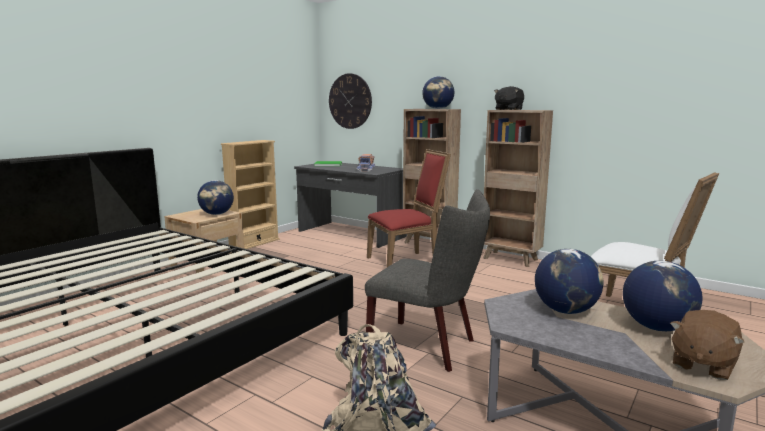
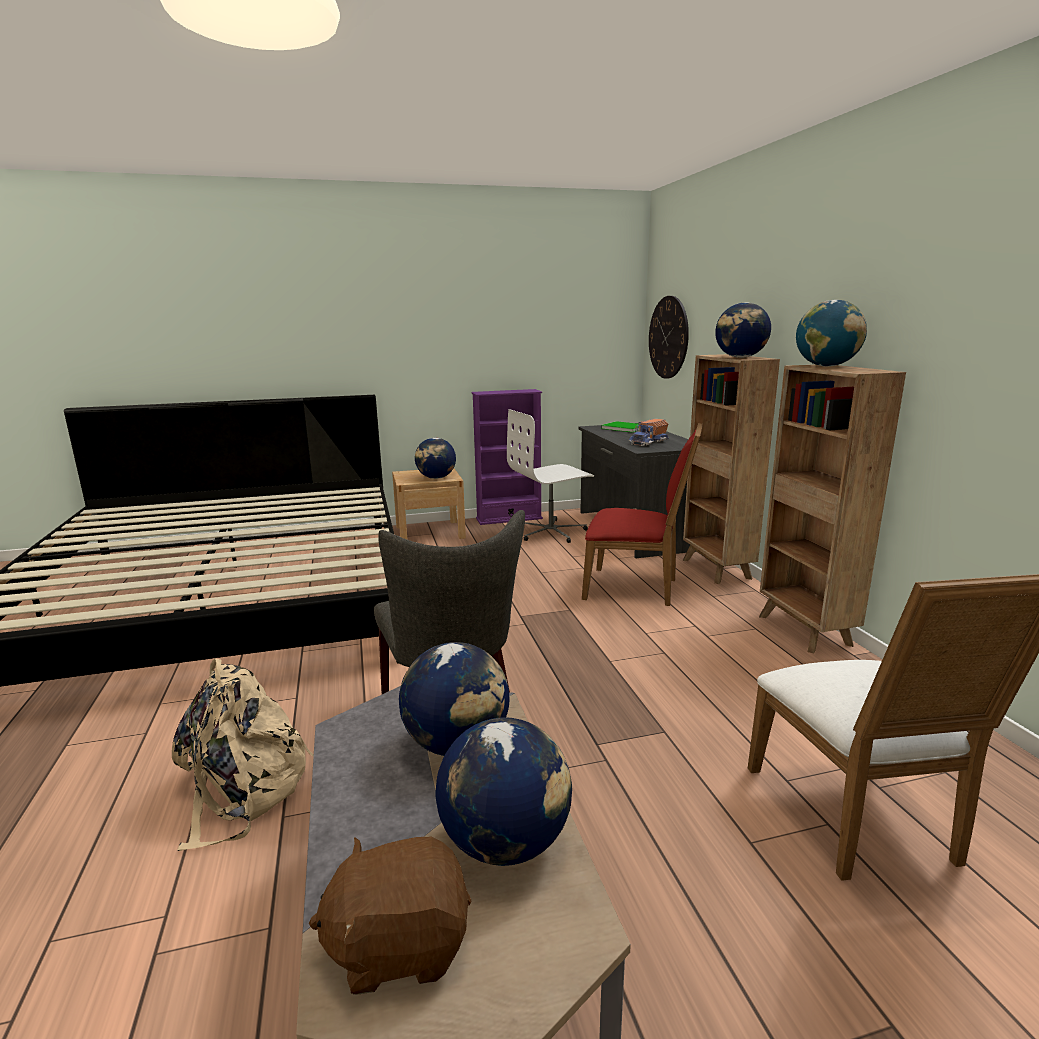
camera: 40 degrees right, 5 degrees up
(254, 243) = (509, 518): beige bookcase -> purple bookcase
(300, 245) = (551, 532): none -> white office chair
(508, 109) = (826, 366): black plush toy -> globe

